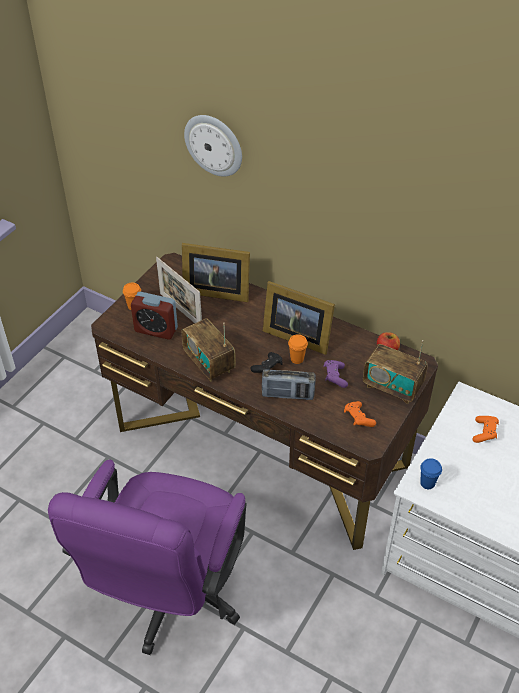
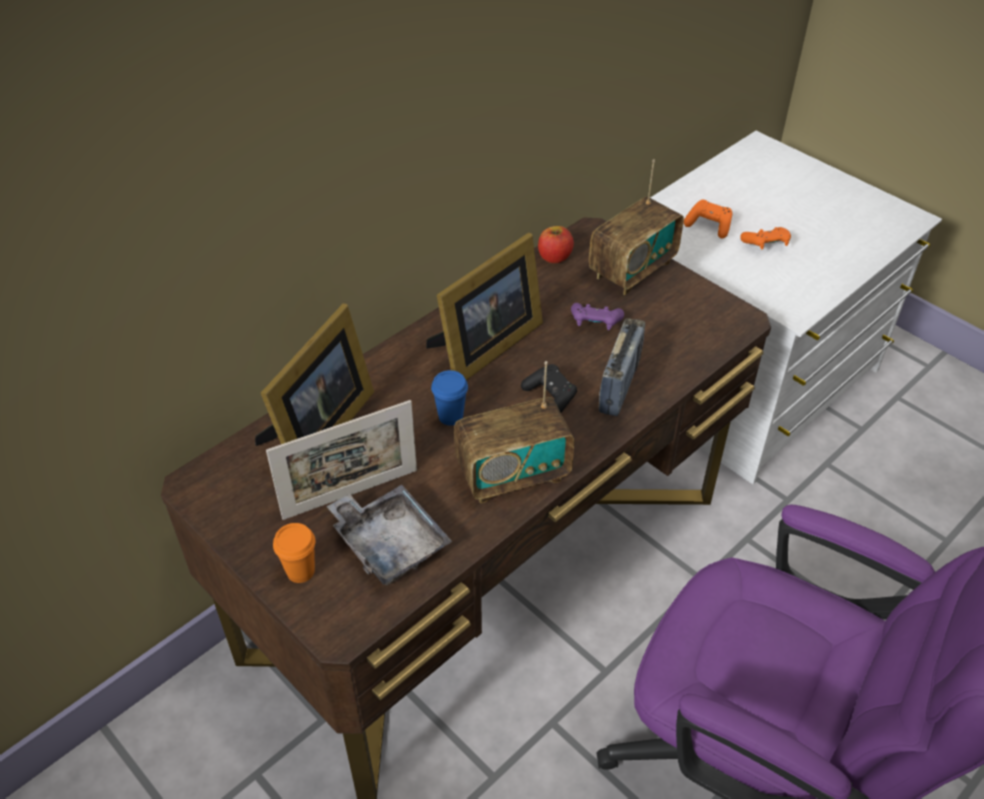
camera: 75 degrees left, 0 degrees up
(156, 330) = (389, 543): alarm clock -> grey tray
(214, 145) = (187, 166): wall clock -> none
(297, 359) = (540, 358): orange cup -> none
(358, 419) = (688, 319): orange game controller -> orange game controller (766, 245)
(427, 483) = (788, 298): blue cup -> blue cup (450, 416)

